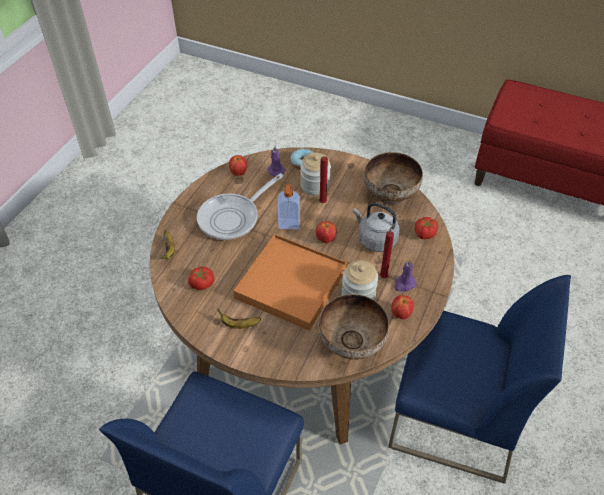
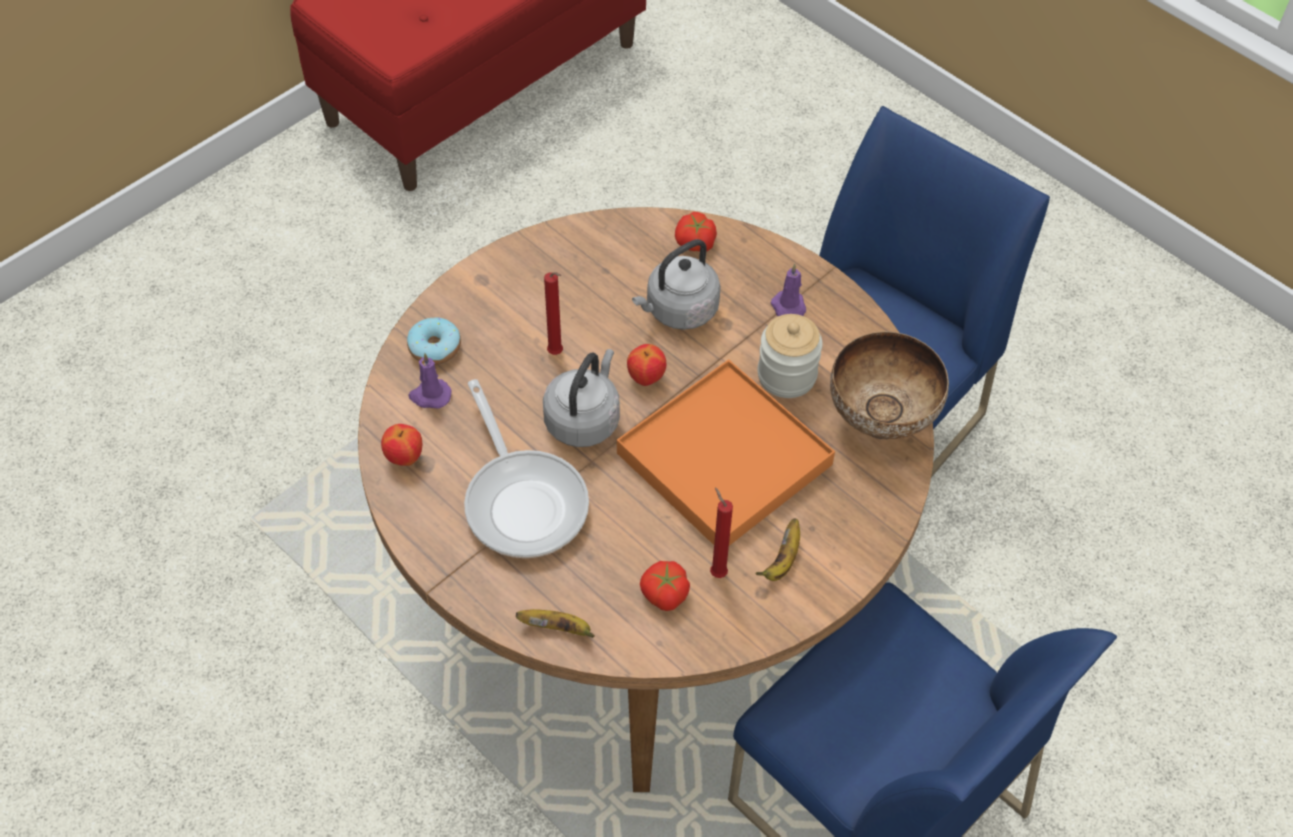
camera: 70 degrees left, 5 degrees up
(289, 224) = (584, 419): soap dispenser -> grey kettle
(315, 185) = (506, 349): jar -> none
(384, 276) = (761, 327): red candle -> red candle (716, 572)
(390, 196) = (588, 253): bowl -> none
(401, 314) = (846, 336): apple -> none

